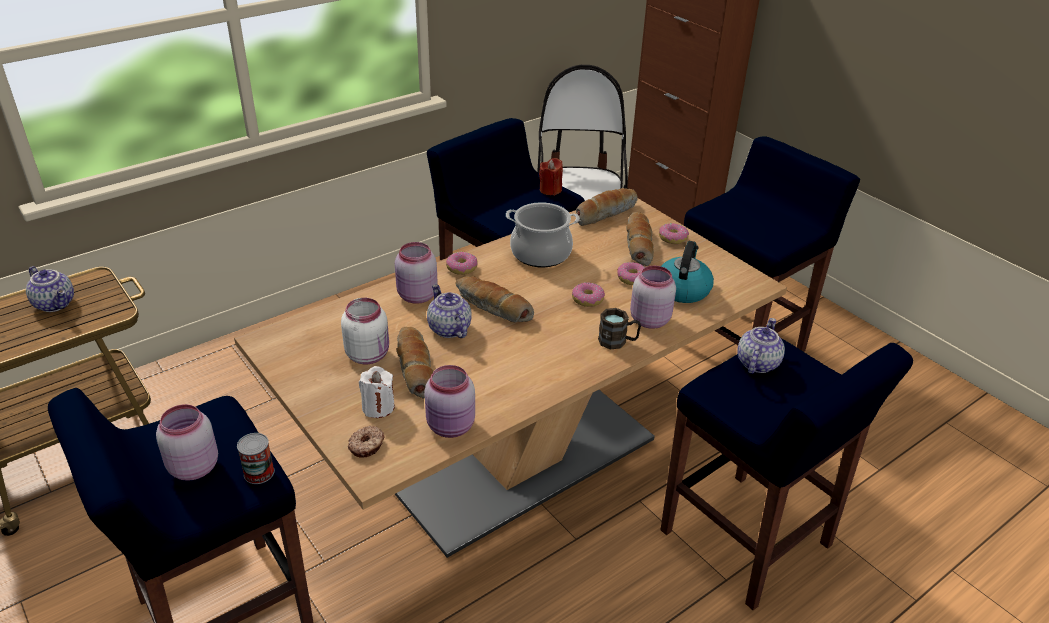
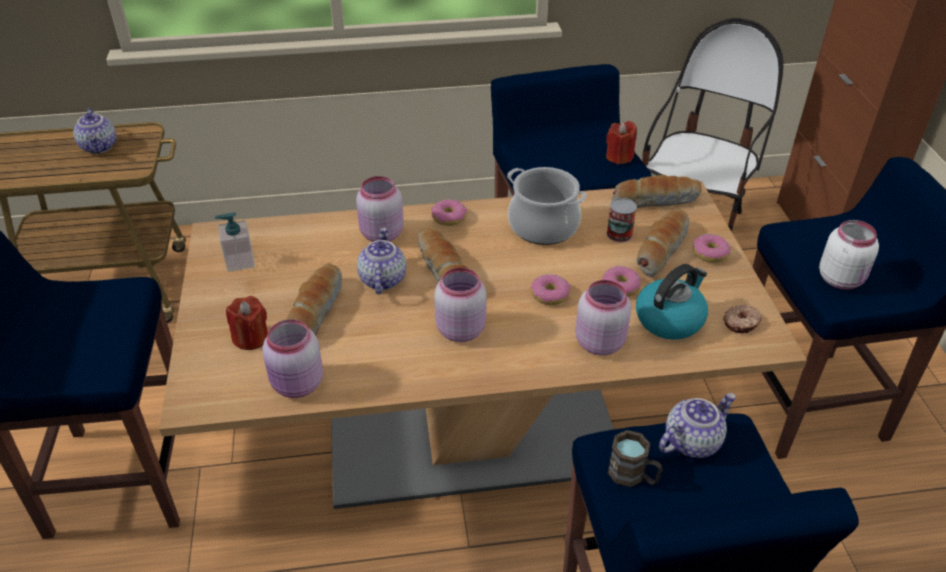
camera: 30 degrees right, 5 degrees up
(192, 467) = (66, 335): pink jar -> pink jar (459, 329)
(259, 473) = (110, 362): can -> can (619, 234)
(310, 353) = (240, 261): none -> soap dispenser
(367, 446) = (209, 374): donut -> donut (741, 323)
(368, 354) = (288, 280): white jar -> white jar (841, 279)
(378, 407) = (251, 338): white candle -> red candle
(618, 341) = (542, 355): brown mug -> brown mug (633, 475)

